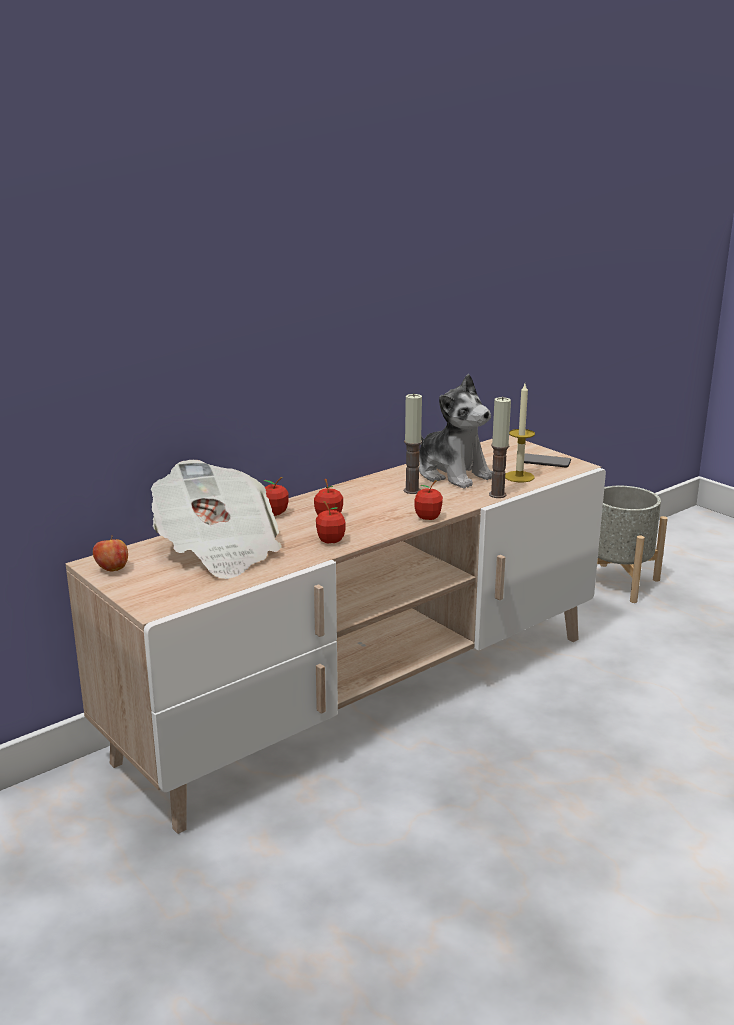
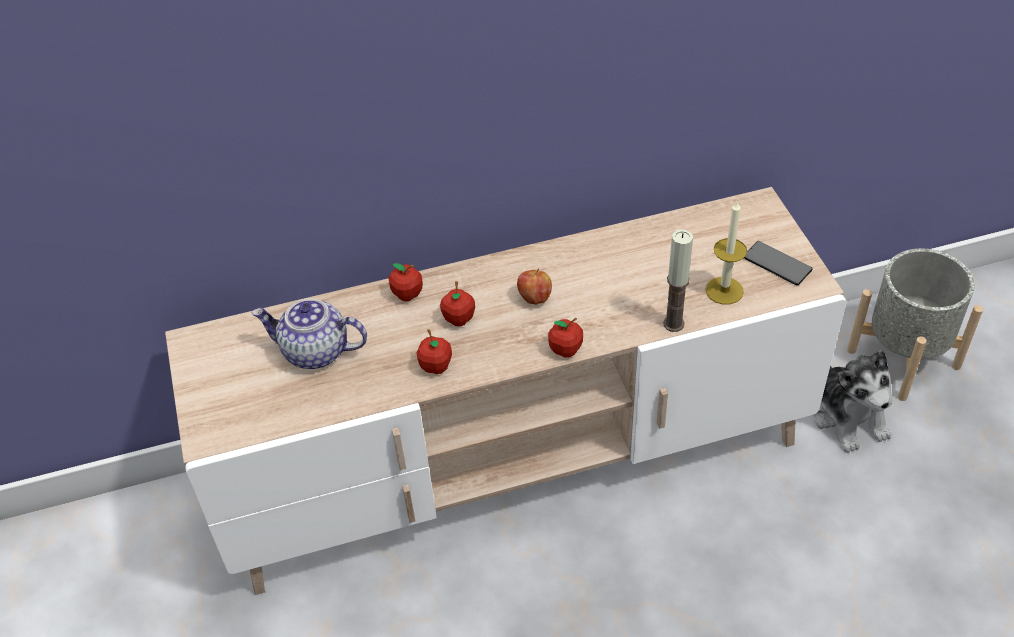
camera: 25 degrees right, 25 degrees up
(112, 569) = (200, 357): apple -> apple (534, 298)
(218, 550) = (314, 352): newspaper -> teapot
(412, 490) = (580, 288): candle -> none
(453, 474) = (649, 263): plush toy -> plush toy (848, 416)

